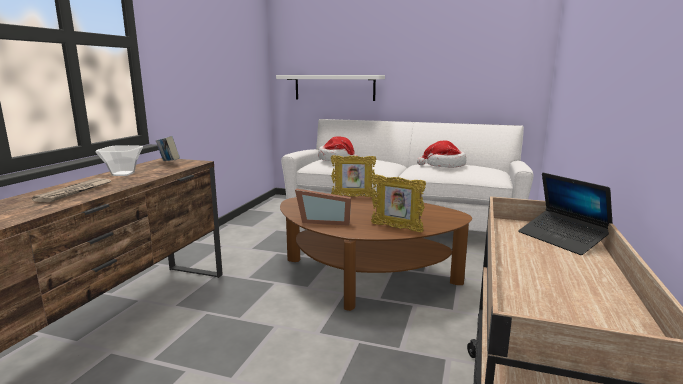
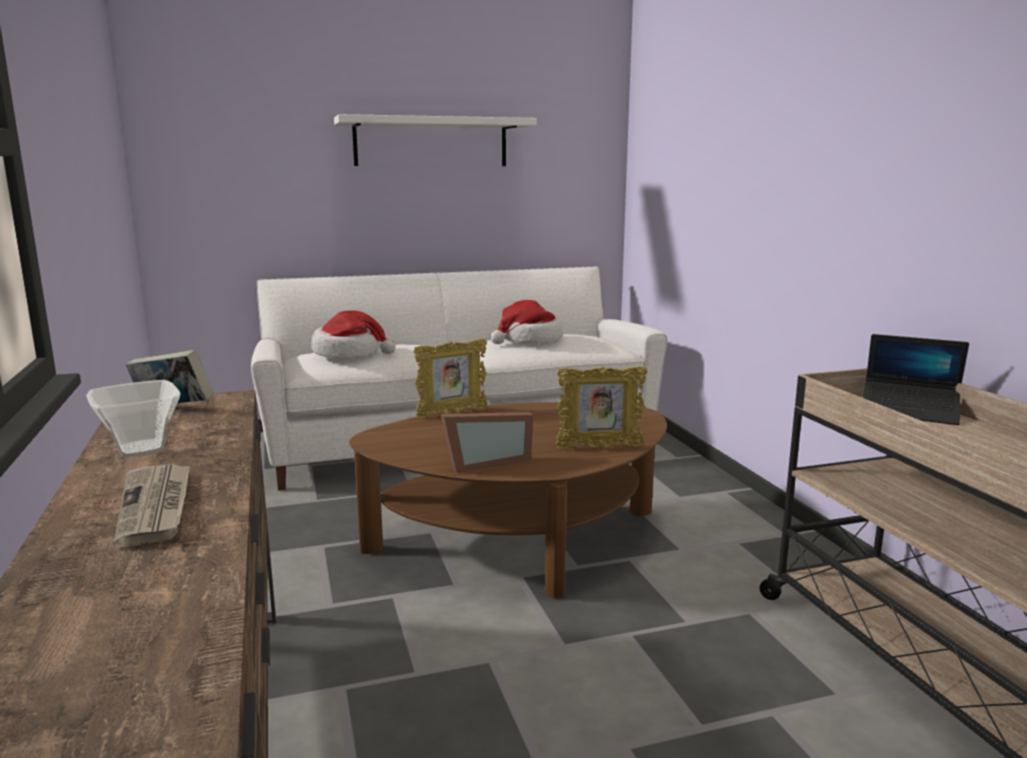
camera: 35 degrees left, 0 degrees up
(334, 87) = (281, 218): white shelf -> white shelf (431, 142)

